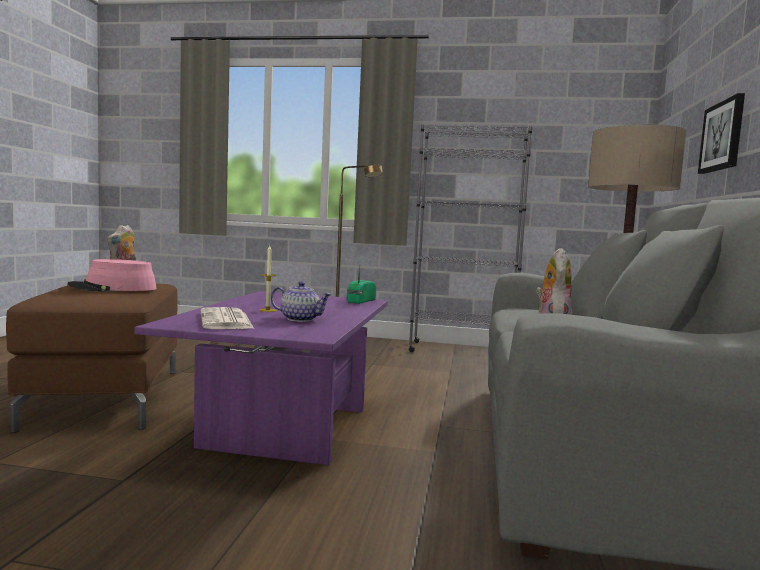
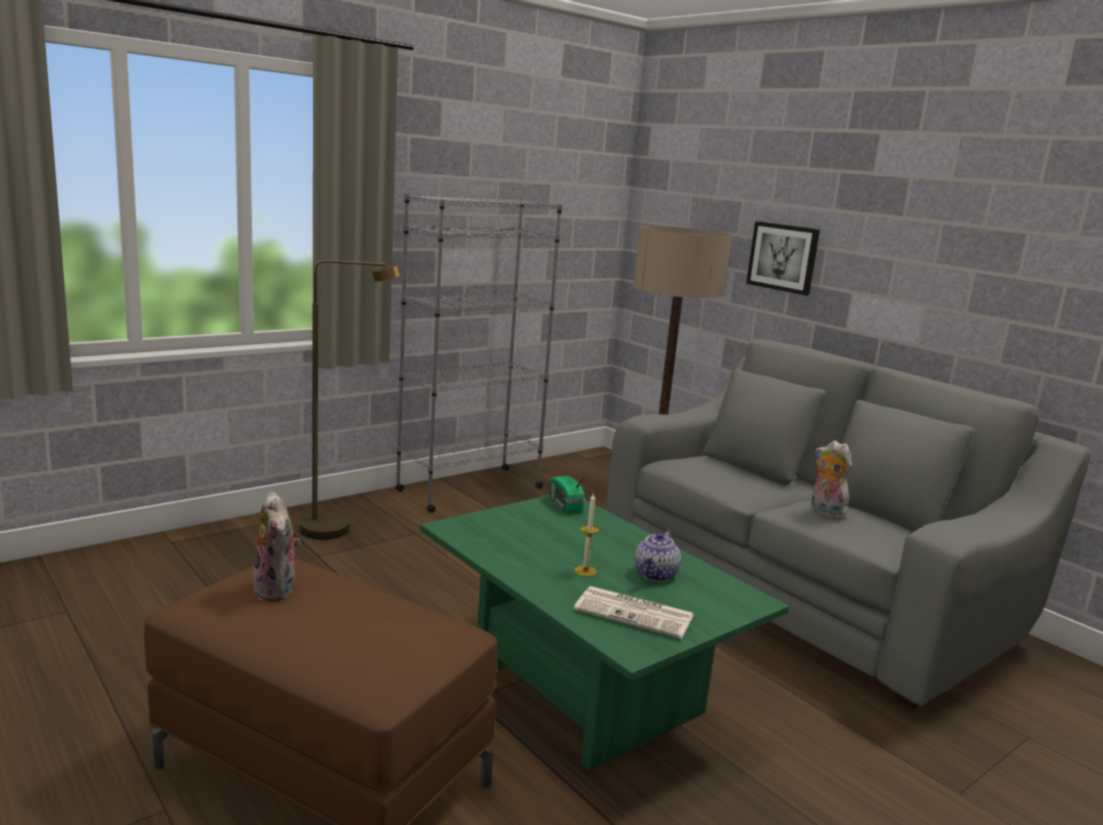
camera: 50 degrees left, 10 degrees up
(113, 288) = (336, 612): pink hat -> none
(283, 425) = (579, 692): purple coffee table -> green coffee table
(300, 319) = (656, 574): teapot -> teapot turned 150 degrees clockwise

